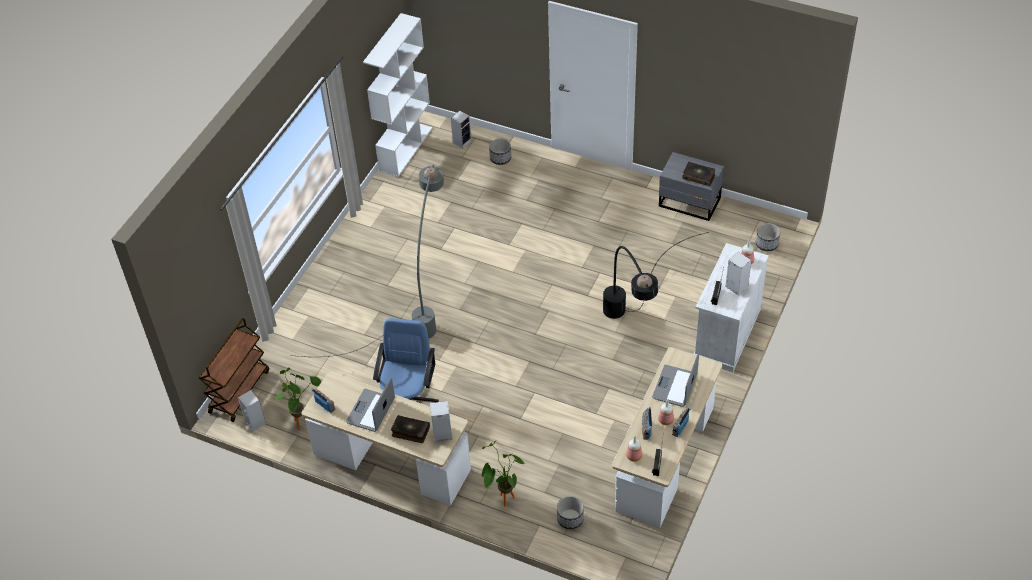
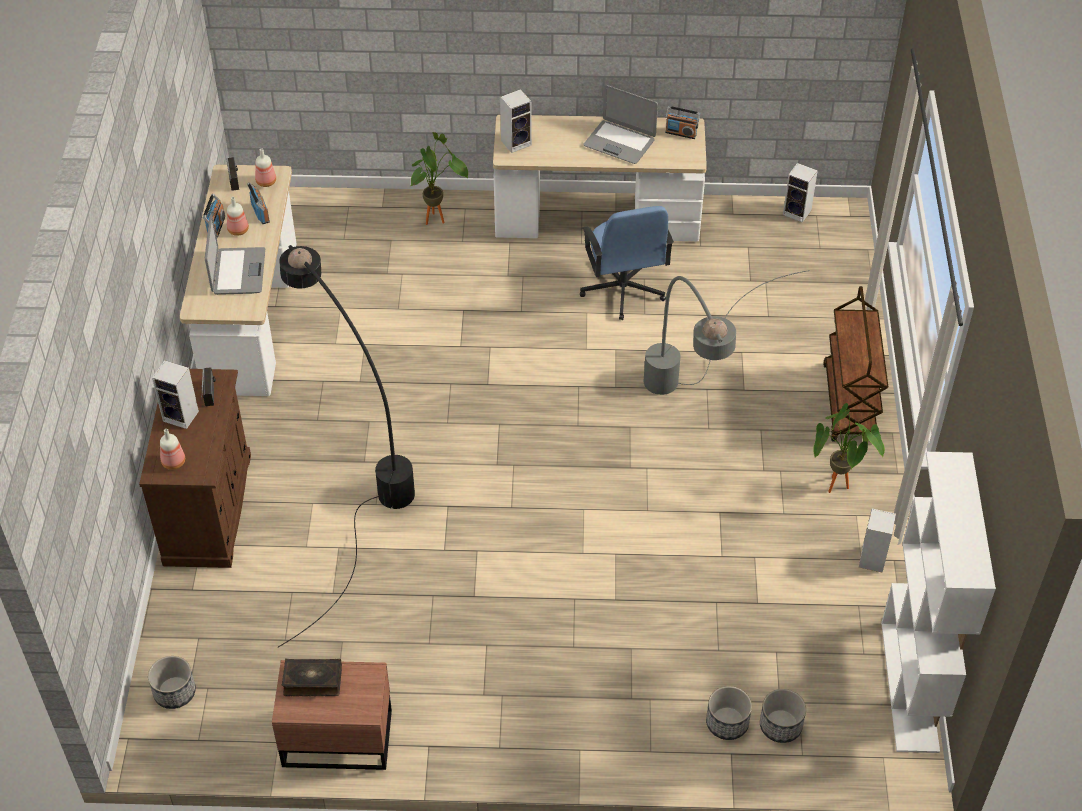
camera: 155 degrees right, 0 degrees up
(239, 391) = (848, 239): brown cart -> brown cart (849, 404)
(302, 421) = (740, 230): potted plant -> potted plant (837, 490)
(371, 411) = (619, 142): laptop -> laptop turned 120 degrees clockwise
(410, 432) = (556, 135): book -> none
(462, 141) = (820, 739): speaker -> speaker (873, 560)
(570, 519) = (347, 222): planter -> planter (780, 725)
(690, 203) = (336, 736): grey nightstand -> brown nightstand
(726, 333) = (208, 509): white cabinet -> brown cabinet

